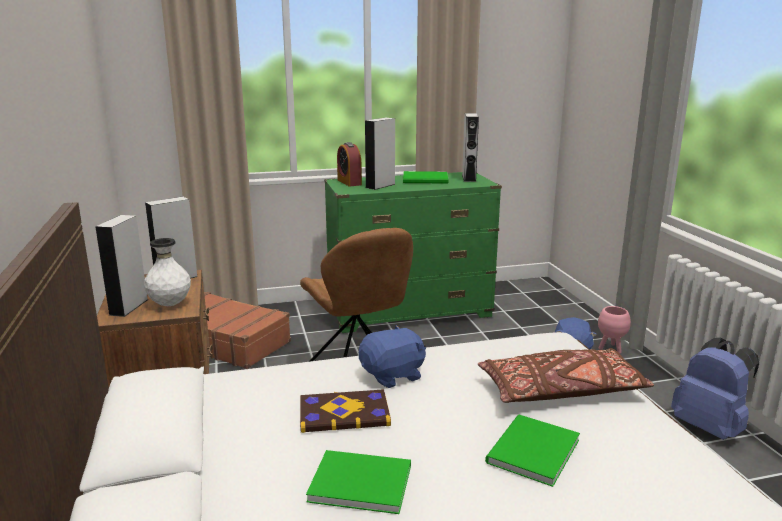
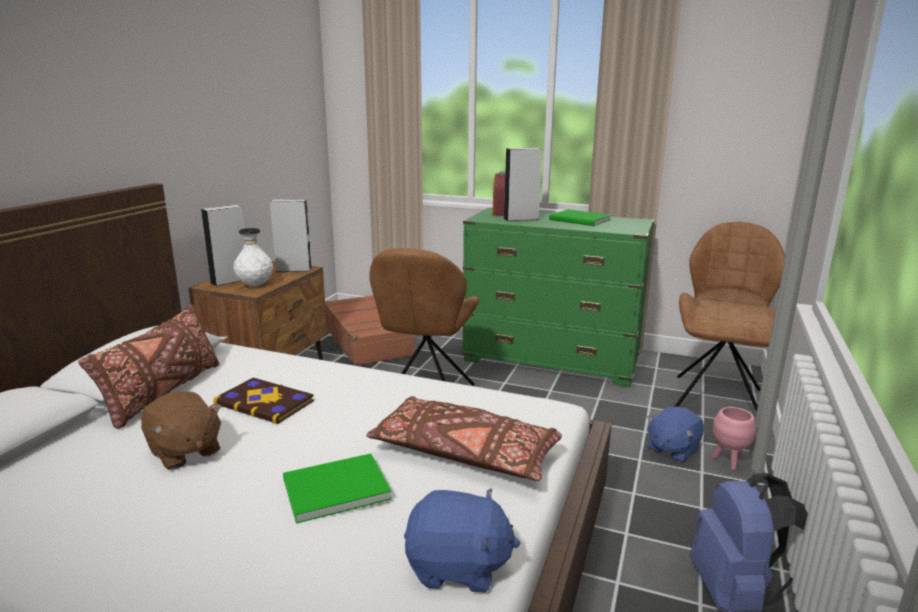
camera: 35 degrees right, 0 degrees up
(223, 444) = (163, 393): none -> brown pillow
(358, 481) = (184, 452): green book -> brown plush toy
(393, 375) = (350, 389): blue plush toy -> blue plush toy (458, 567)
(469, 178) = (629, 224): grey speaker -> none
(552, 307) = (717, 398): none -> brown chair

